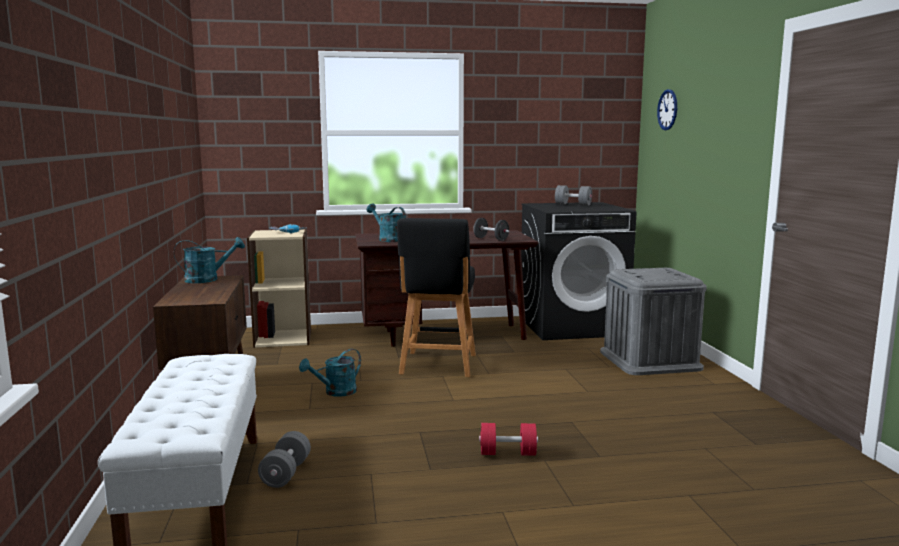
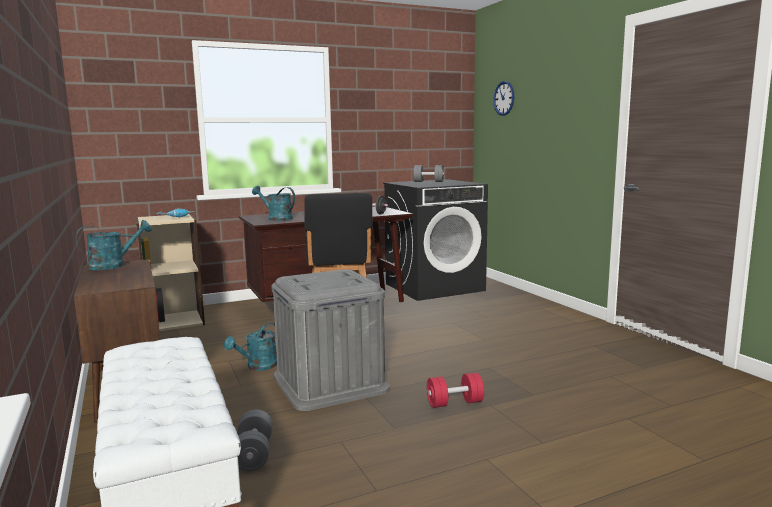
camera: 15 degrees left, 0 degrees up
(649, 360) = (515, 308): grey storage box -> grey storage box (330, 382)

